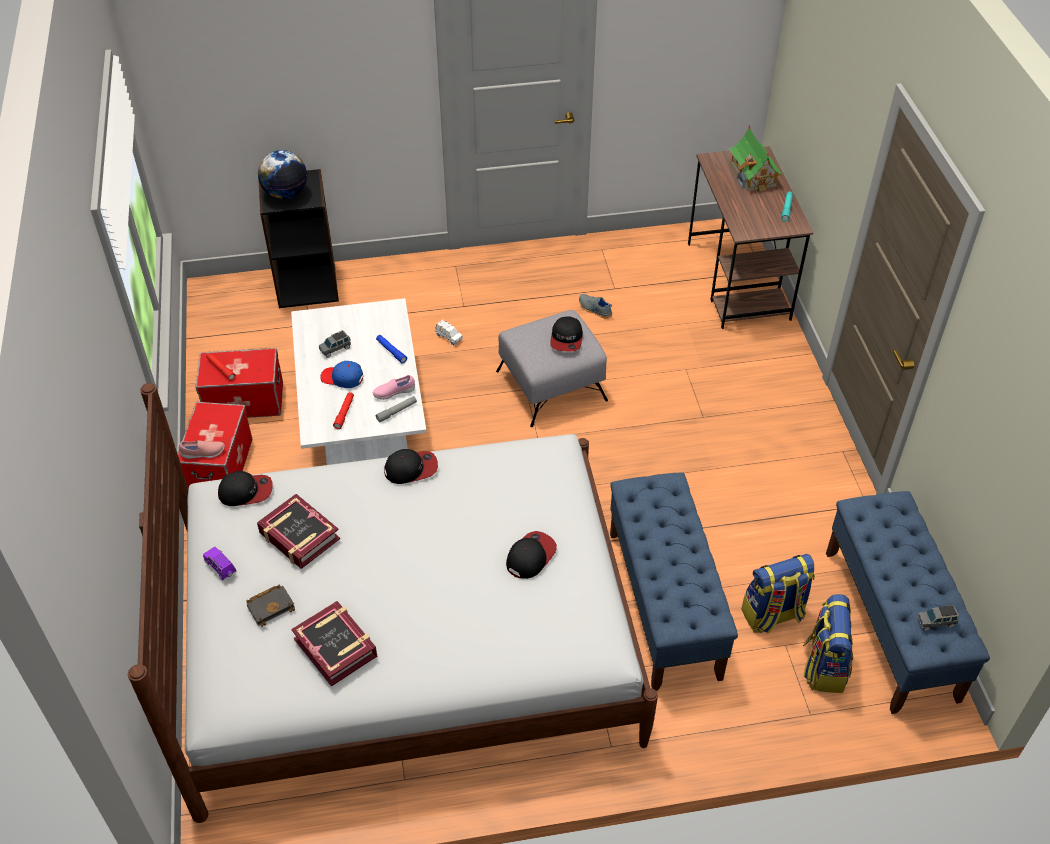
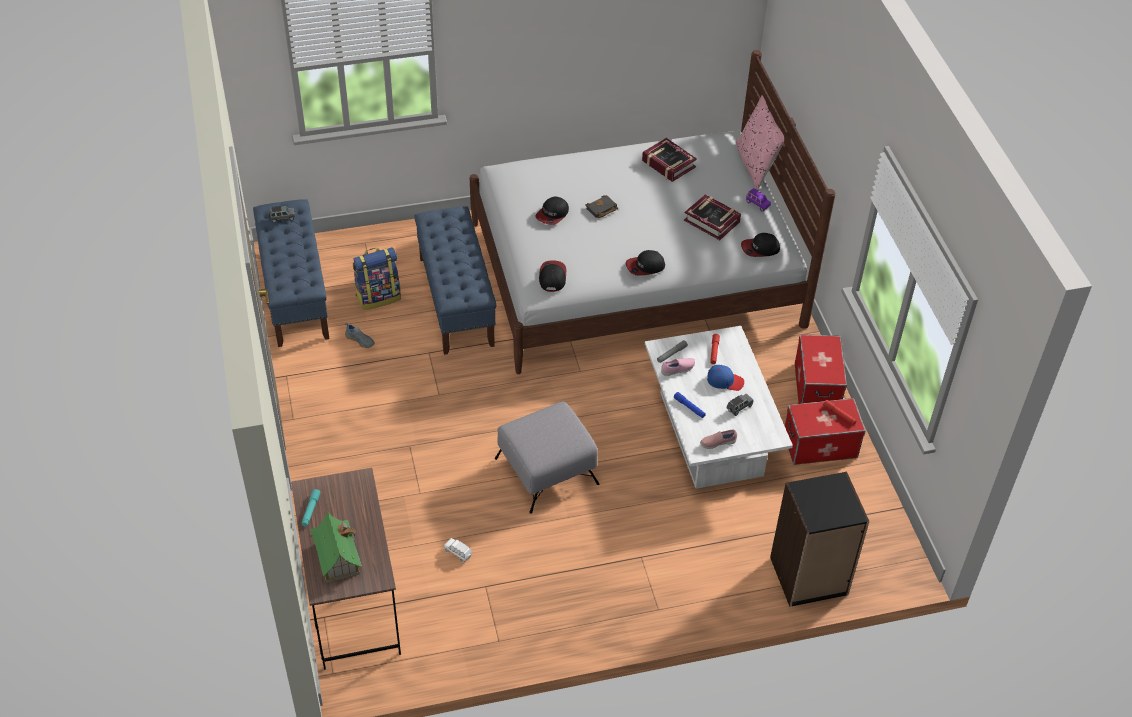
camera: 175 degrees right, 0 degrees up
(191, 650) = (757, 164): none -> pink pillow
(203, 454) = (820, 342): pink shoe -> pink shoe (717, 443)
(271, 606) = (716, 183): black book -> black book (601, 209)
(285, 194) = (830, 496): globe -> none
(448, 337) = (649, 519): white toy car -> white toy car (458, 553)
(566, 338) = (534, 433): cap -> cap (552, 277)
(594, 309) = (506, 558): grey shoe -> grey shoe (360, 340)
(823, 666) = (349, 268): backpack -> none

